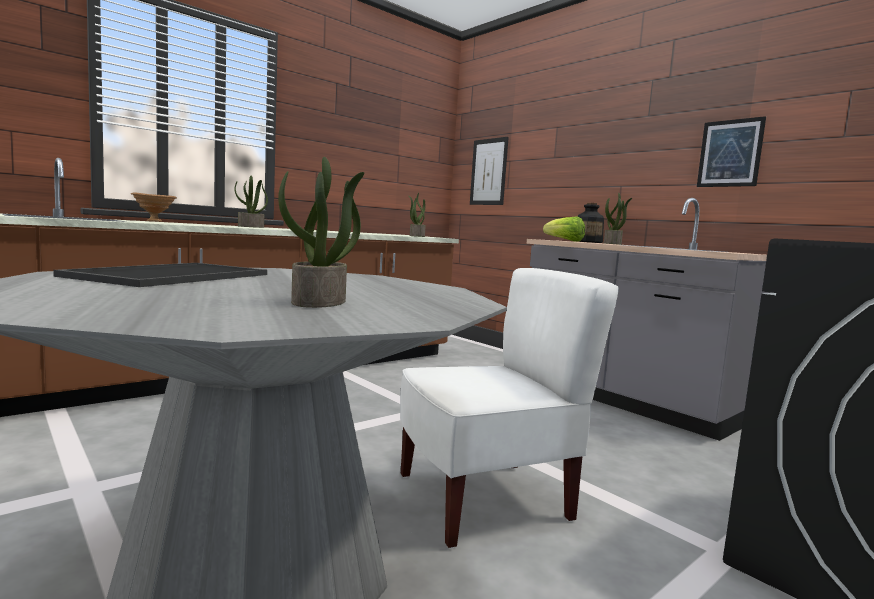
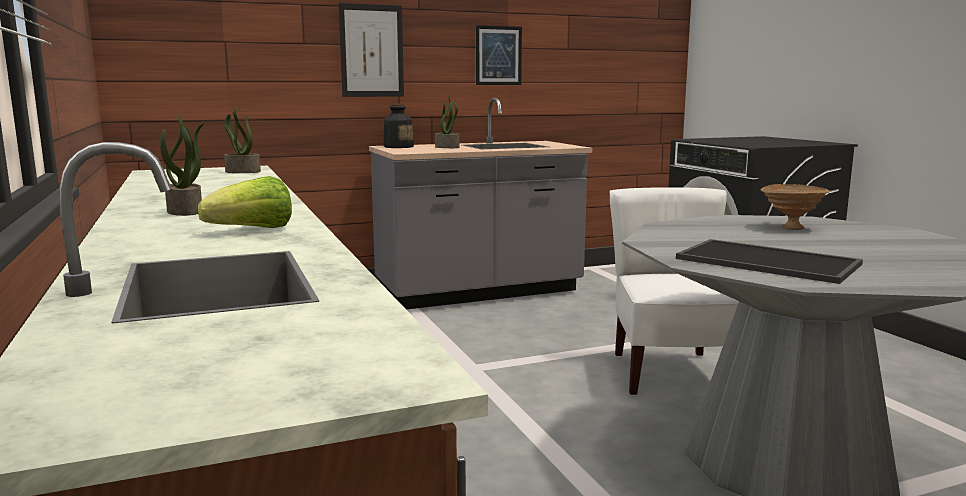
camera: 70 degrees left, 5 degrees up
(154, 221) = (122, 246): brown bowl -> brown bowl (791, 228)
(320, 302) = (862, 238): potted plant -> none
(488, 172) = (187, 56): picture -> picture (371, 51)
(565, 241) = (432, 151): lettuce -> lettuce (253, 230)

